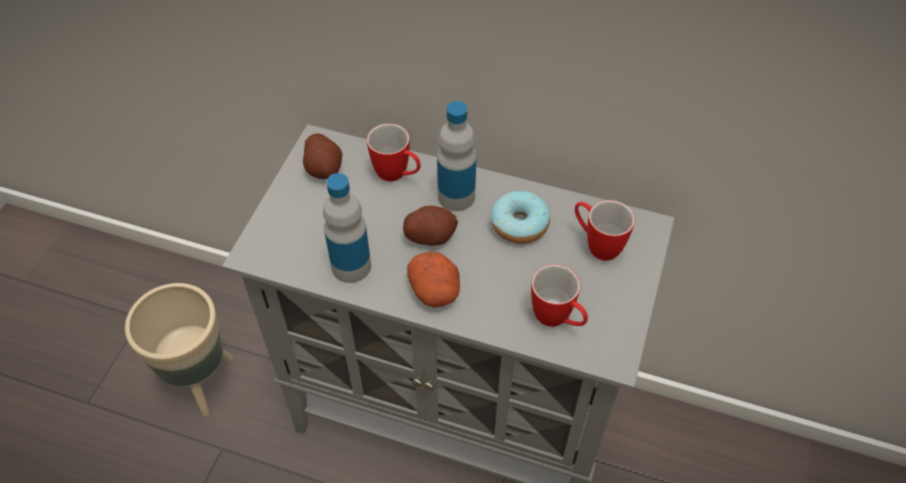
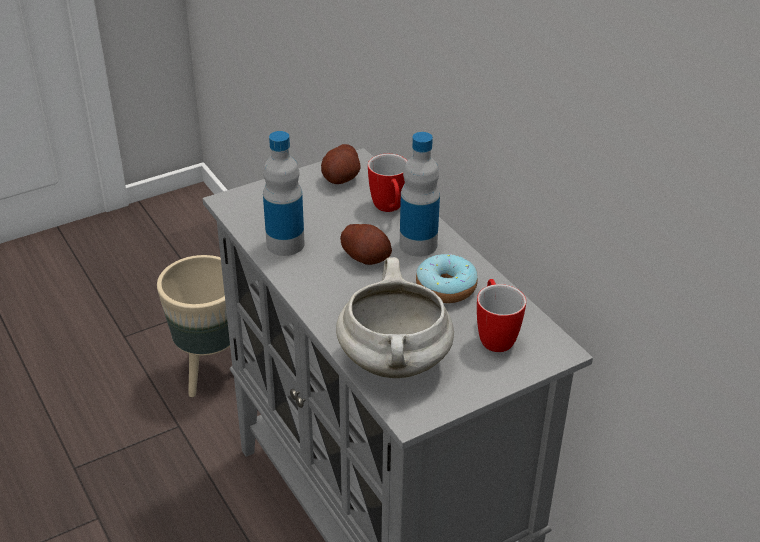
camera: 40 degrees right, 15 degrees down
(435, 290) = (326, 291): potato -> none
(557, 320) = (396, 363): mug -> white cooking pot

